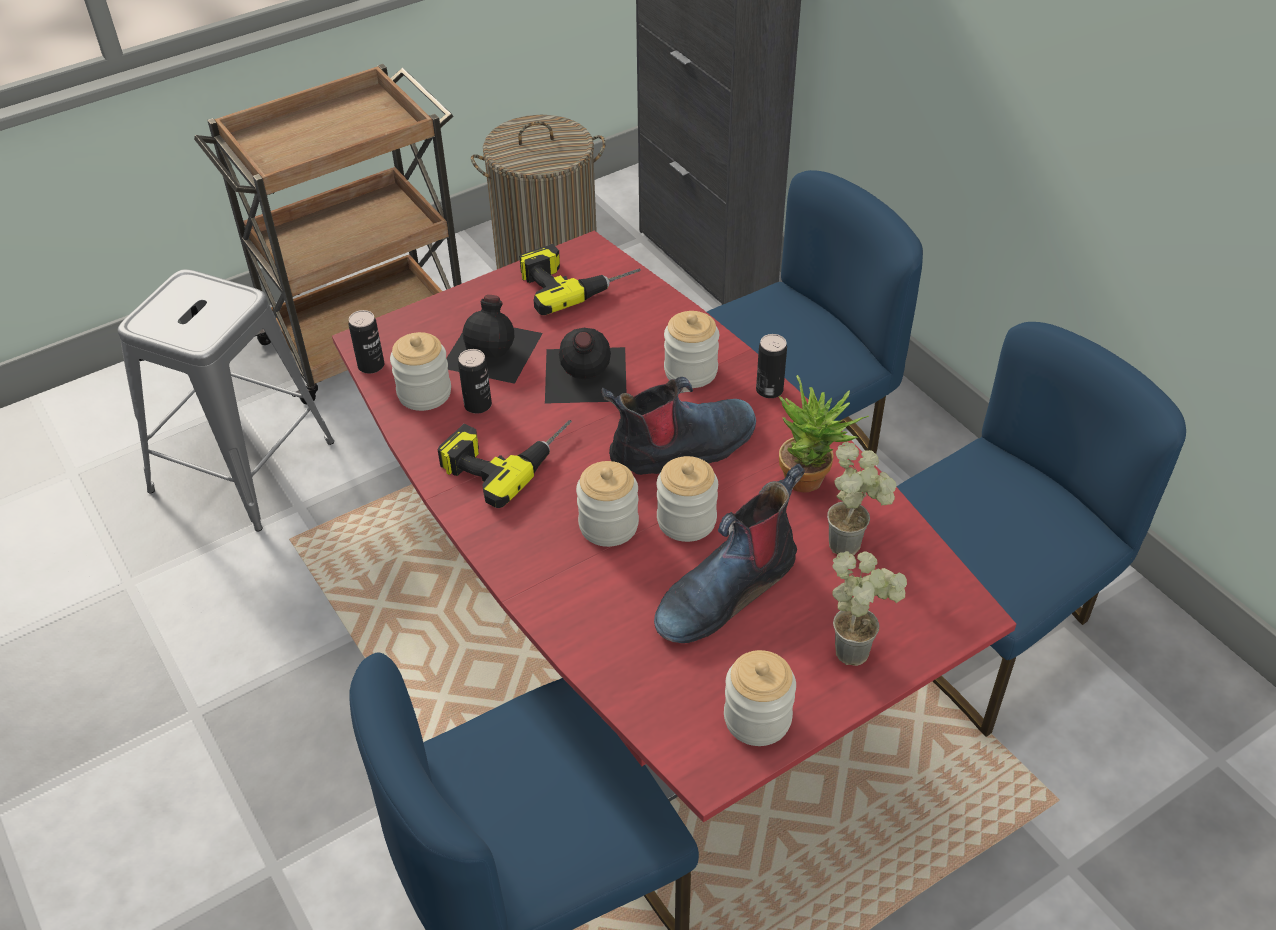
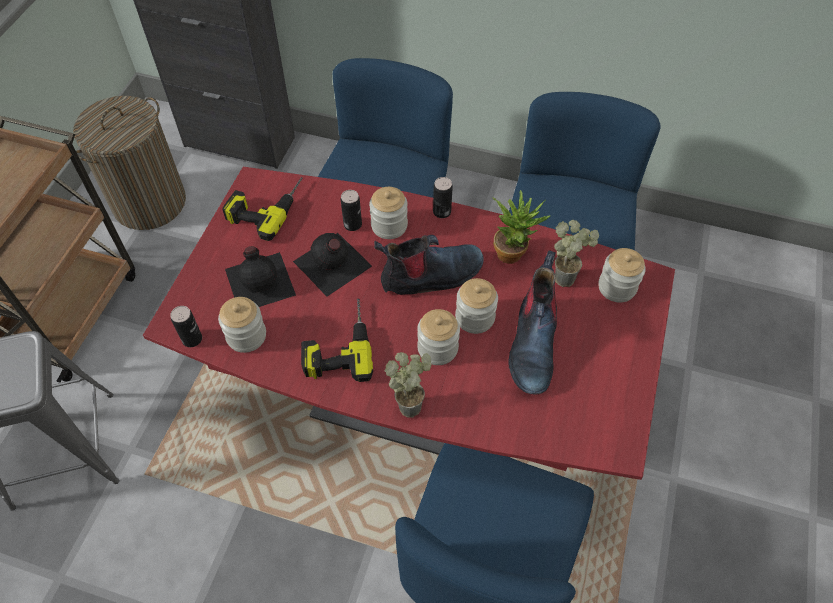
camera: 40 degrees left, 10 degrees up
(478, 405) = (288, 323): can -> can (352, 224)
(682, 449) = (431, 276): boot -> boot turned 45 degrees clockwise
(757, 718) = (616, 404): jar -> jar (617, 287)
(859, 647) = (623, 331): potted plant -> potted plant (411, 402)

